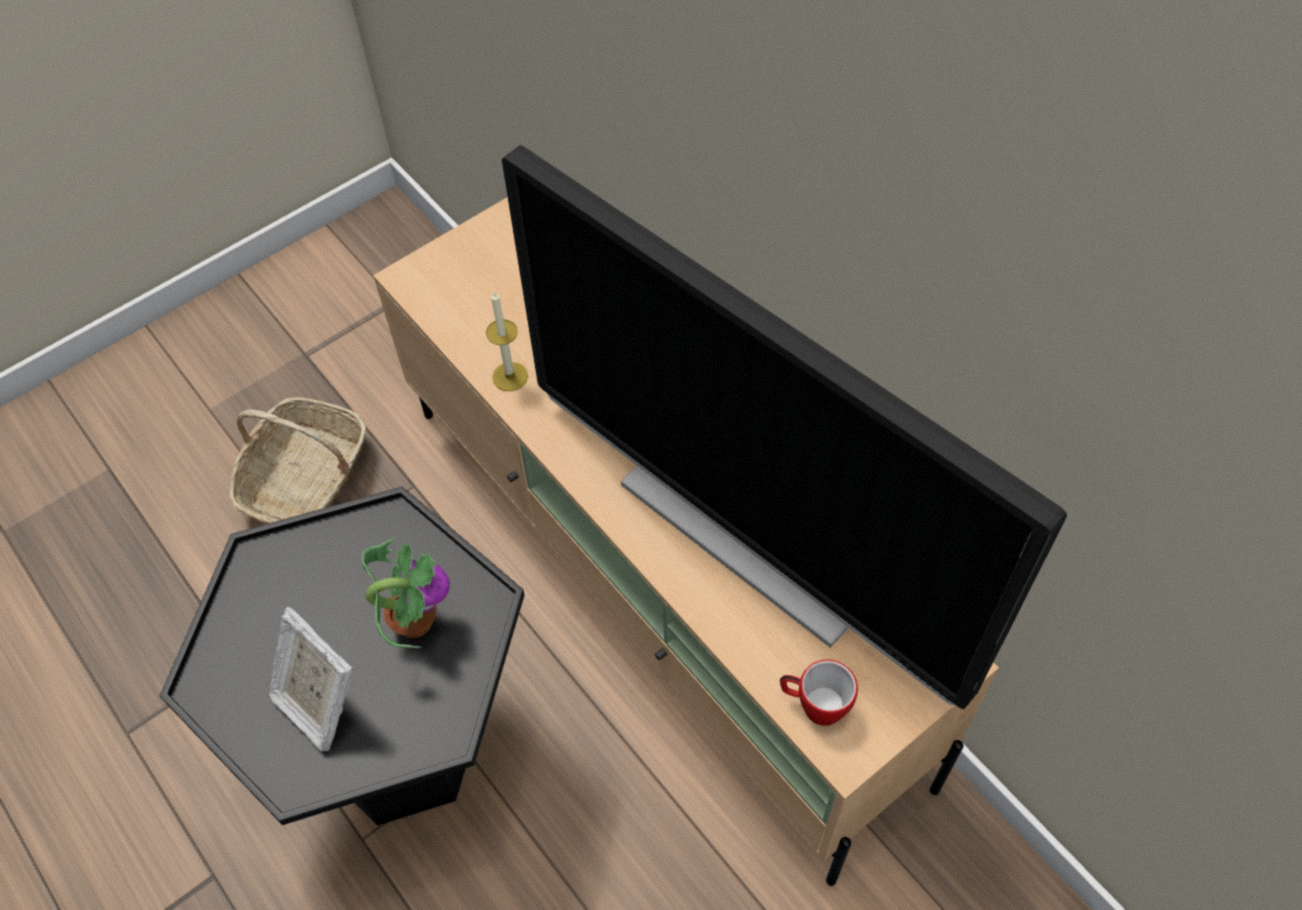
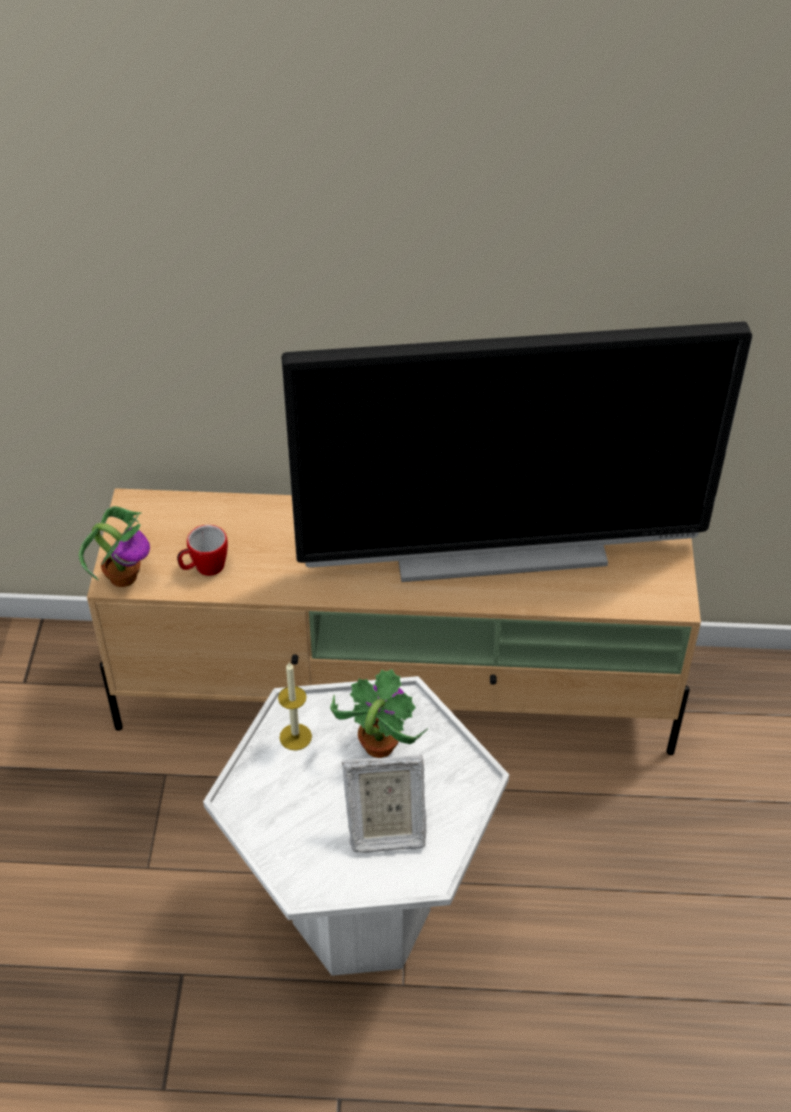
camera: 50 degrees left, 10 degrees down
(306, 478) = (80, 834): basket -> none
(403, 749) = (361, 916): black side table -> white side table
(419, 279) = (123, 576): none -> potted plant
(510, 376) = (259, 581): candle -> candle (295, 737)
(814, 704) = (634, 596): mug -> mug (204, 568)

